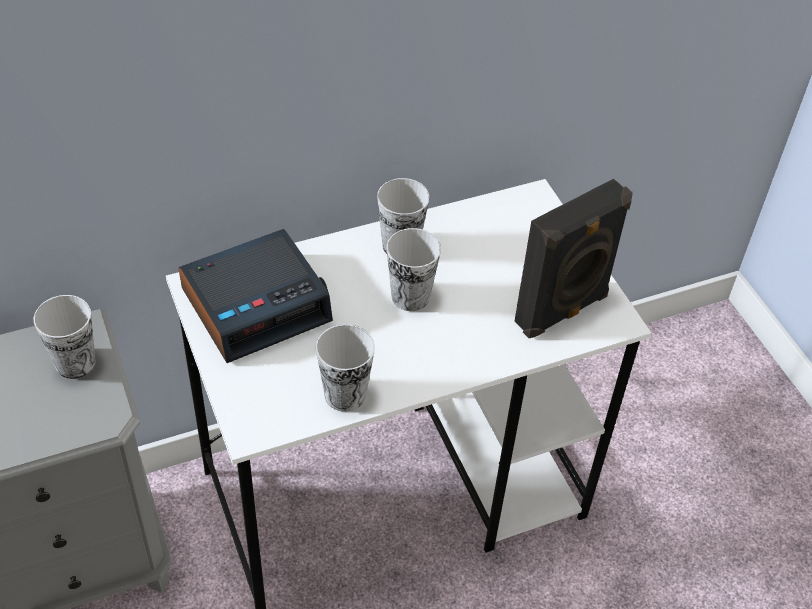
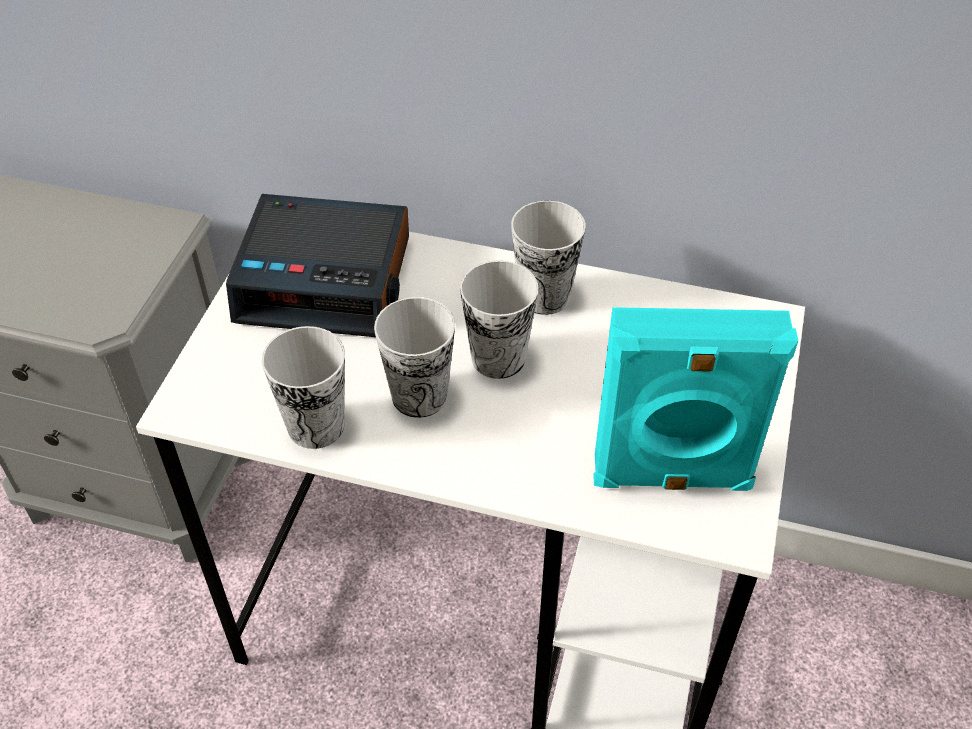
camera: 40 degrees right, 0 degrees up
(75, 363) = (129, 253): cup -> cup (419, 396)
(563, 311) = (672, 477): black speaker -> turquoise speaker

